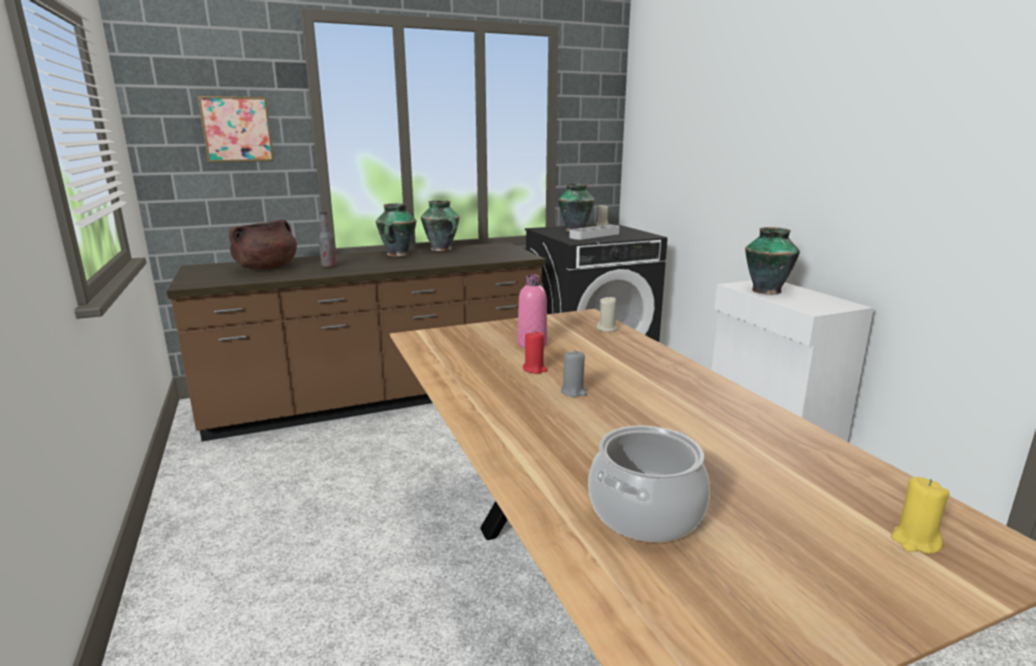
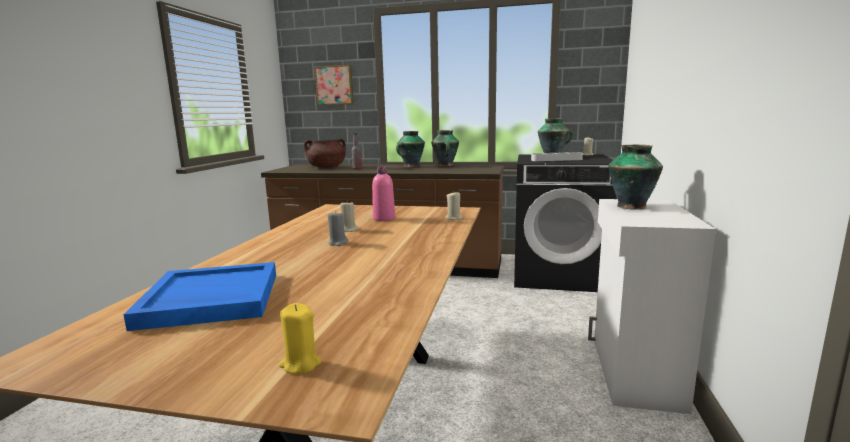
camera: 35 degrees right, 5 degrees down
(534, 369) = (349, 230): red candle -> beige candle
(646, 513) = (210, 299): cooking pot -> blue tray

